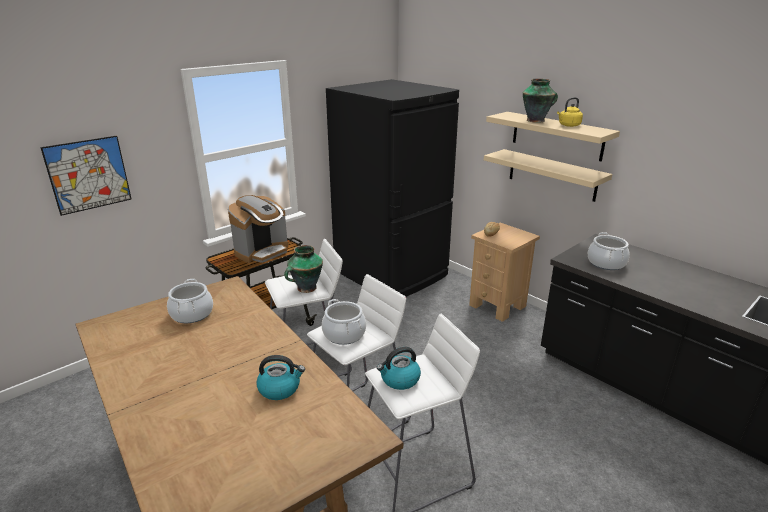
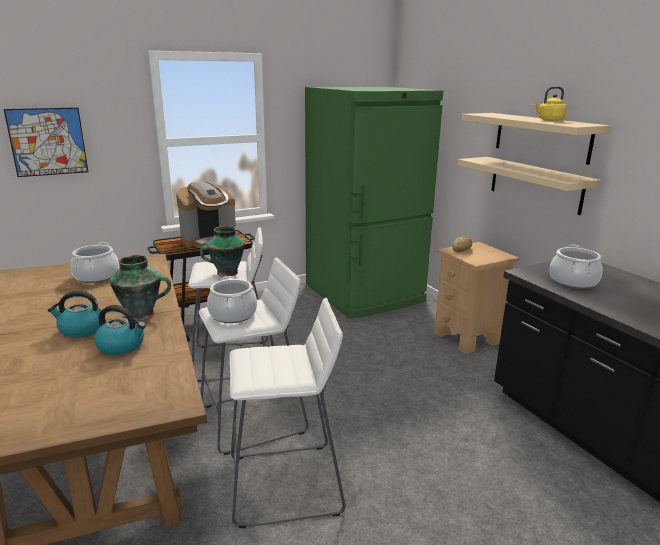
camera: 15 degrees right, 5 degrees down
(392, 272) = (364, 292): black fridge -> green fridge
(399, 379) = (258, 362): kettle -> kettle (81, 330)
(536, 120) = (515, 117): vase -> vase (142, 315)

